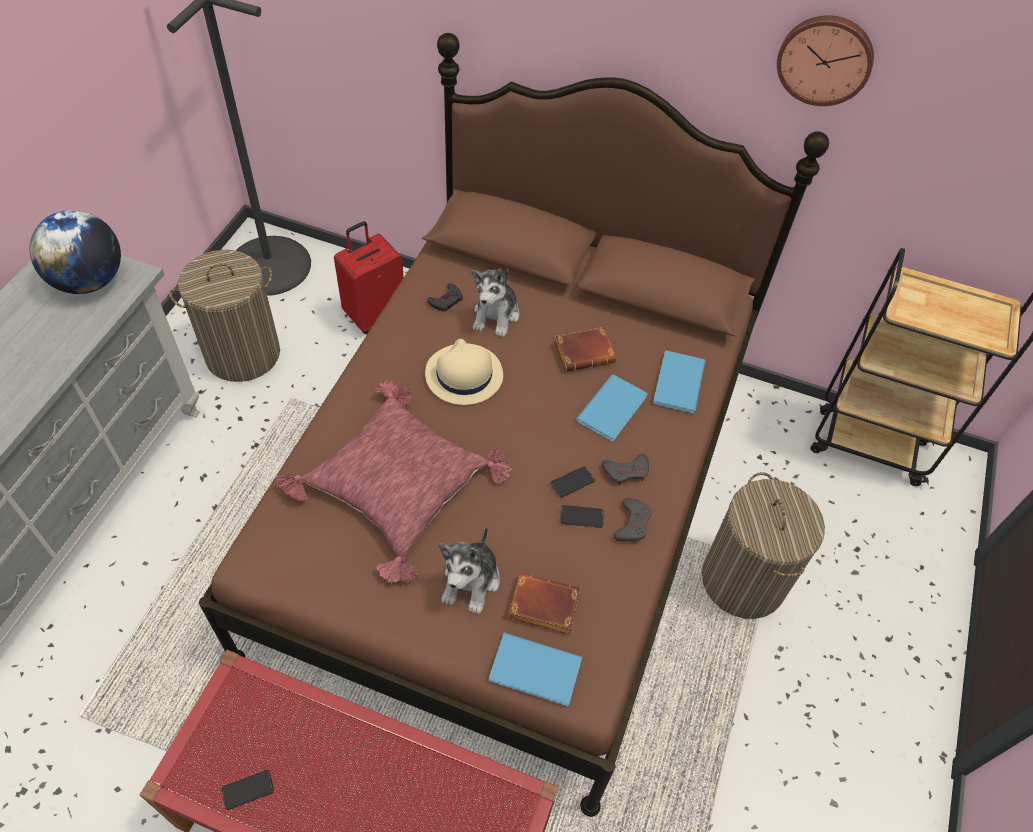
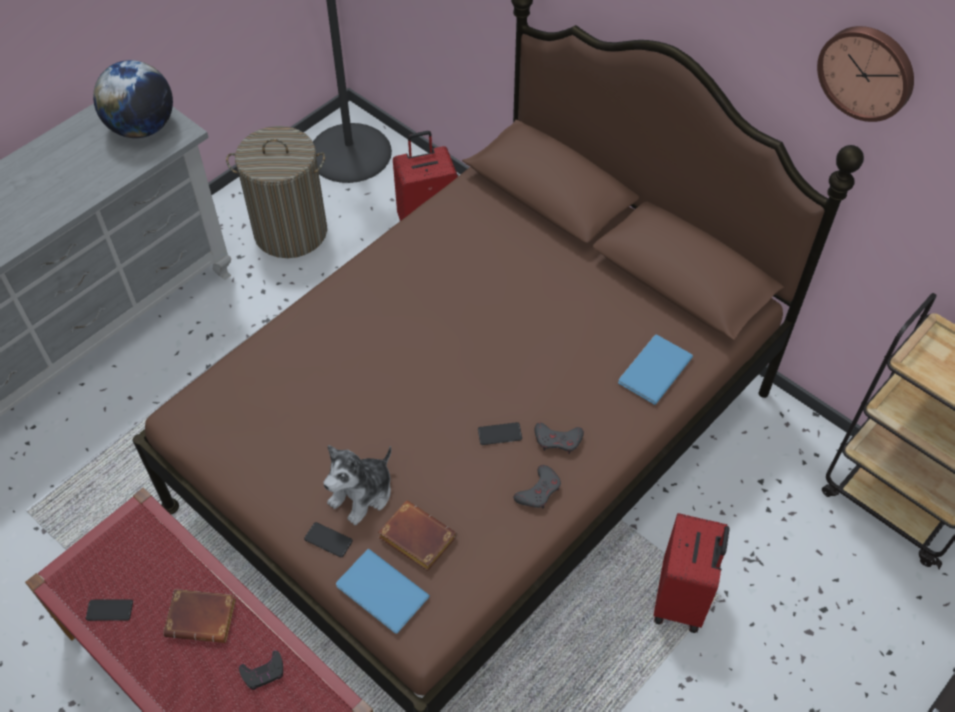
camera: 25 degrees right, 0 degrees up
(396, 482) = (337, 384): red pillow -> none
(446, 300) = (463, 227): black game controller -> black game controller (263, 672)
(463, 375) = (444, 303): beige hat -> none
(496, 315) = (504, 254): plush toy -> none
(581, 517) = (492, 469): phone -> phone (328, 540)
(585, 352) = (574, 313): brown book -> brown book (204, 617)
(614, 408) = (576, 376): blue book -> none
(743, 580) = (682, 599): laundry basket -> red suitcase

